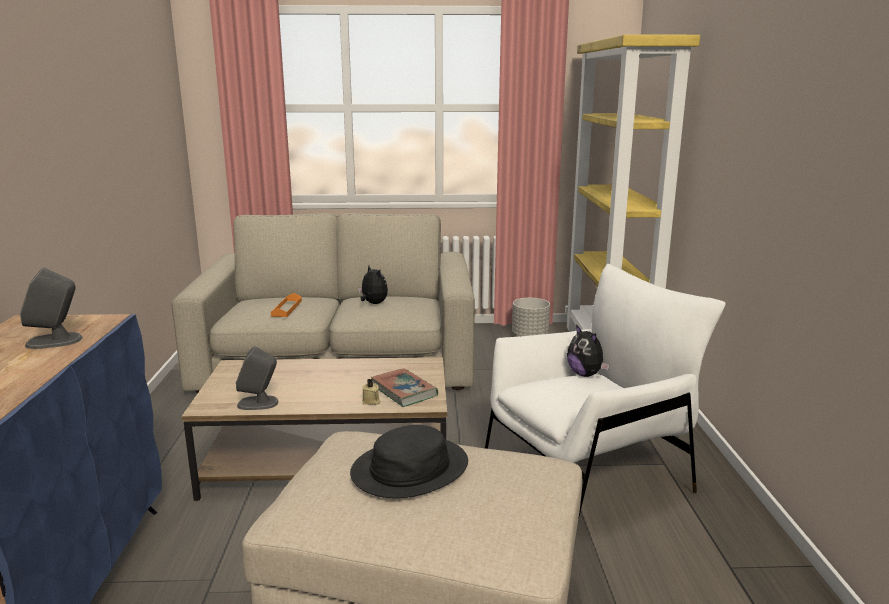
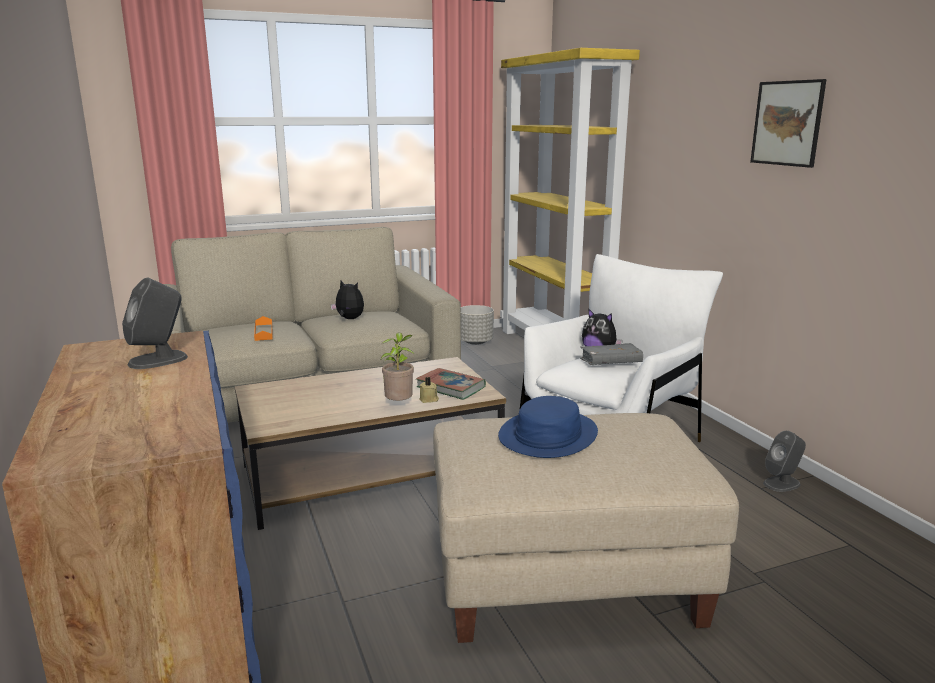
camera: 20 degrees left, 0 degrees up
(258, 403) = (318, 416): grey speaker -> grey speaker (782, 483)
(339, 403) = (399, 405): none -> potted plant
(409, 469) = (547, 435): black hat -> blue hat
(582, 388) = (610, 362): none -> grey book
(817, 129) = (787, 123): none -> picture

